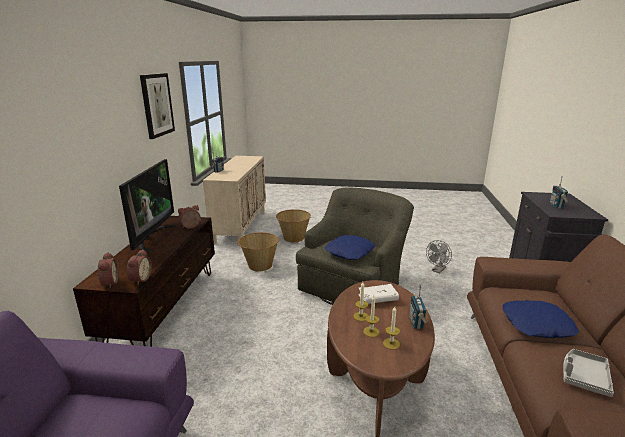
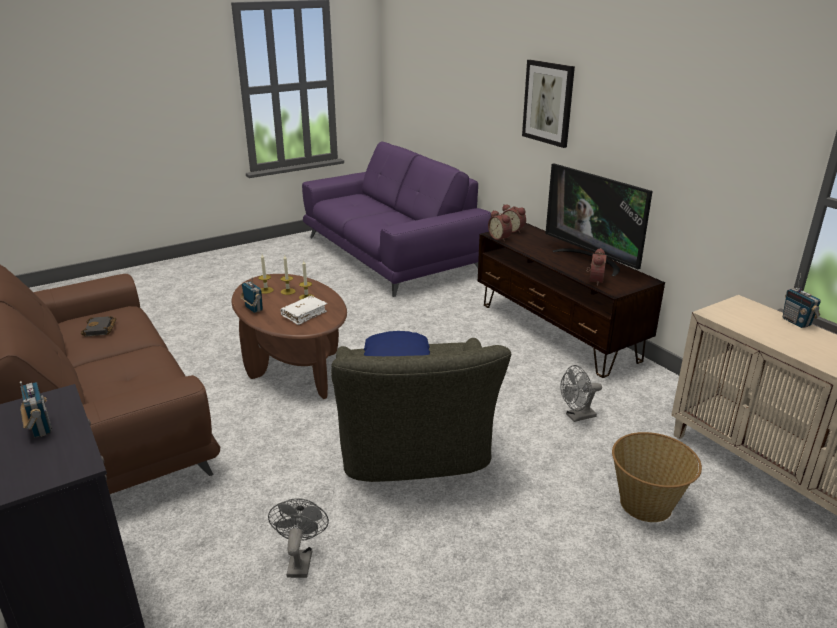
camera: 140 degrees right, 5 degrees up
(157, 105) = (724, 123): picture -> picture (548, 103)
(259, 265) = (577, 417): basket -> grey fan
(537, 325) = (130, 359): blue pillow -> none
(584, 377) = (100, 329): grey tray -> black book

